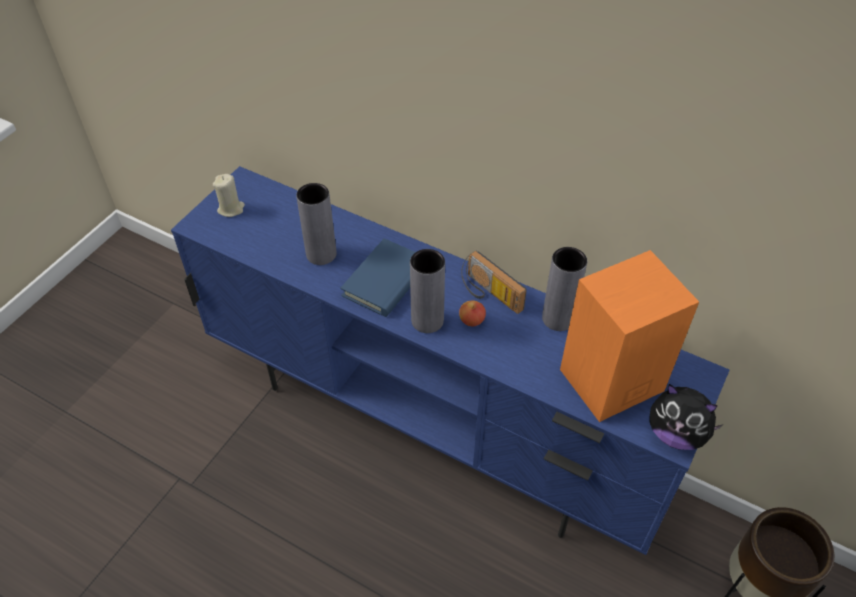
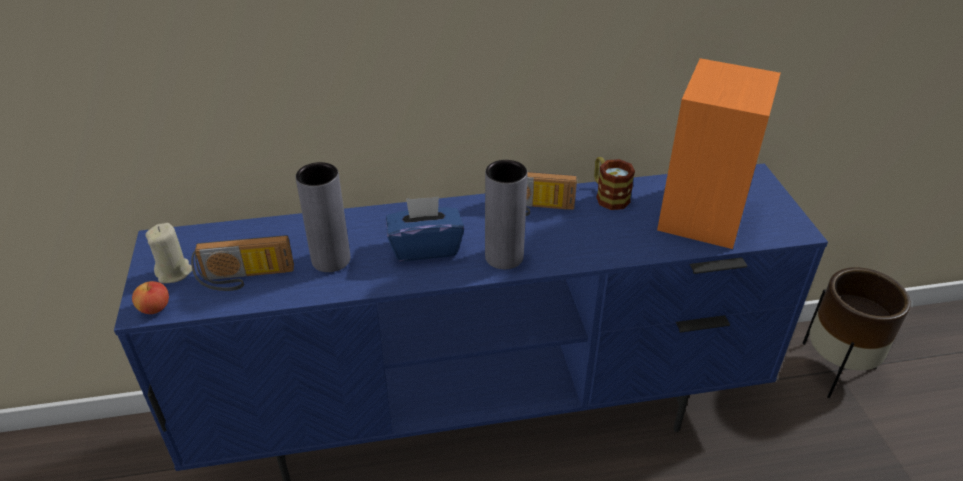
camera: 40 degrees left, 10 degrees down
(262, 237) = (245, 278): none -> radio
(386, 281) = (425, 247): blue book -> blue tissue box
(471, 320) = (542, 235): apple -> apple (154, 308)
(558, 318) = (608, 196): grey vase -> mug
(676, 434) = (790, 224): plush toy -> none

